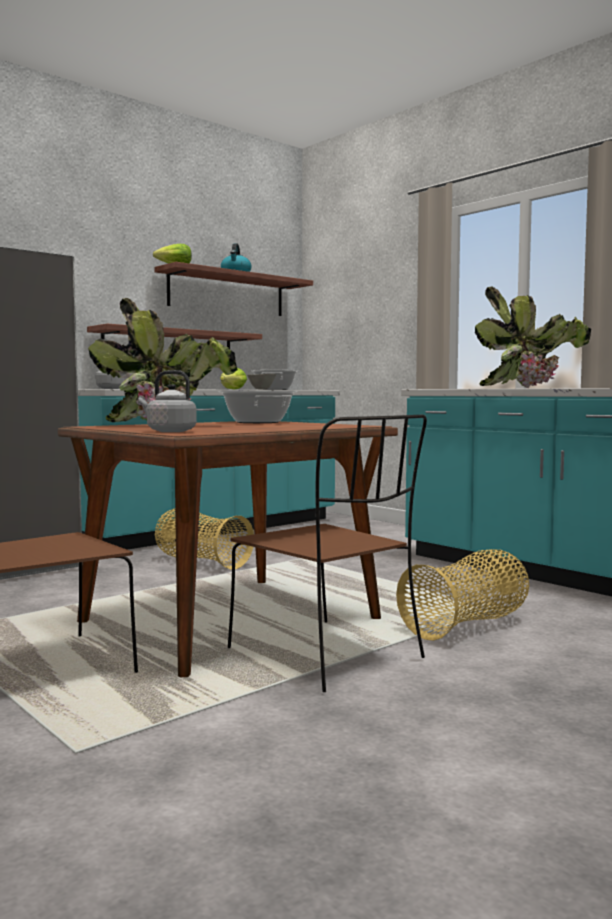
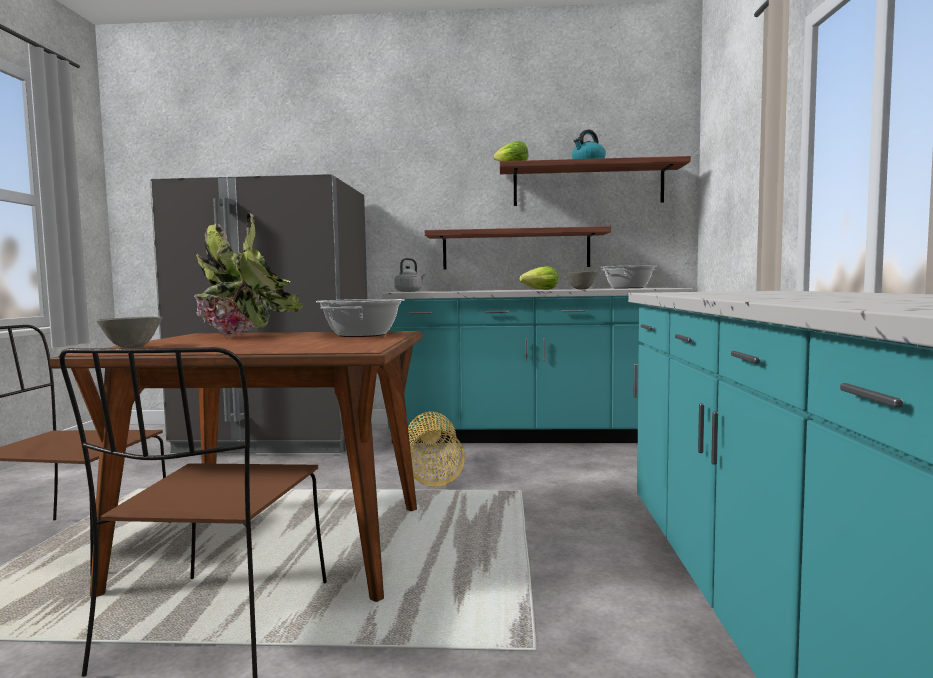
camera: 45 degrees right, 0 degrees up
(169, 431) = (131, 347): grey kettle -> grey bowl
(467, 625) = (434, 658): basket -> none
(528, 388) = (751, 294): potted plant -> none

